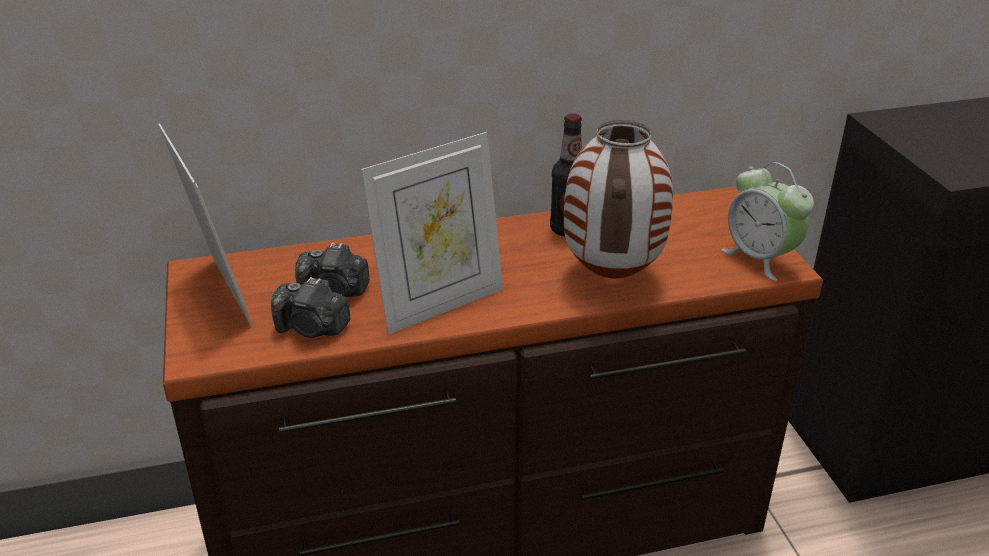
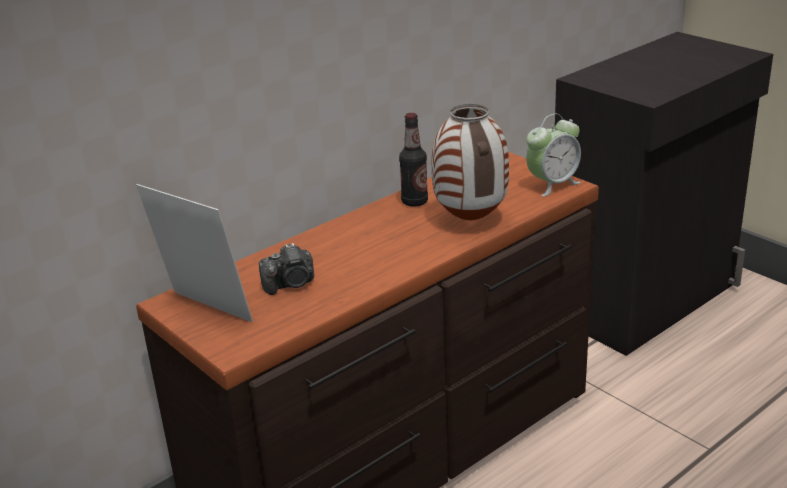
camera: 25 degrees left, 5 degrees down
(312, 328) = (298, 309): camera -> none
(439, 304) = (373, 269): picture frame -> none
(760, 258) = (552, 184): alarm clock -> alarm clock turned 60 degrees counterclockwise

